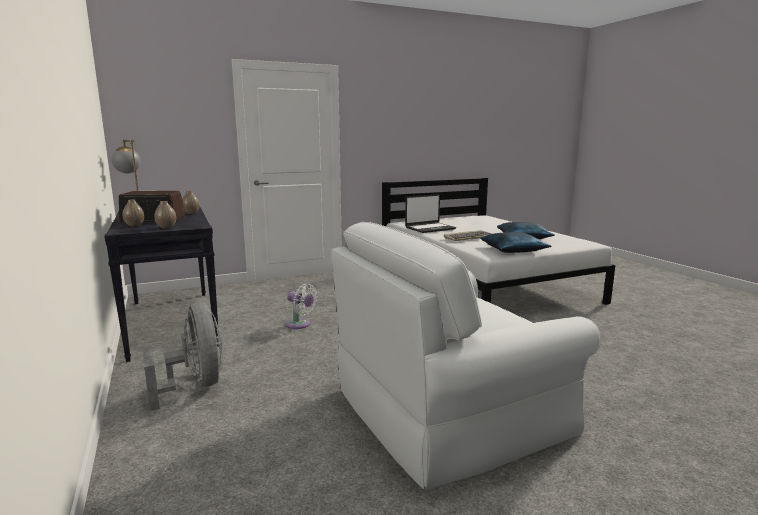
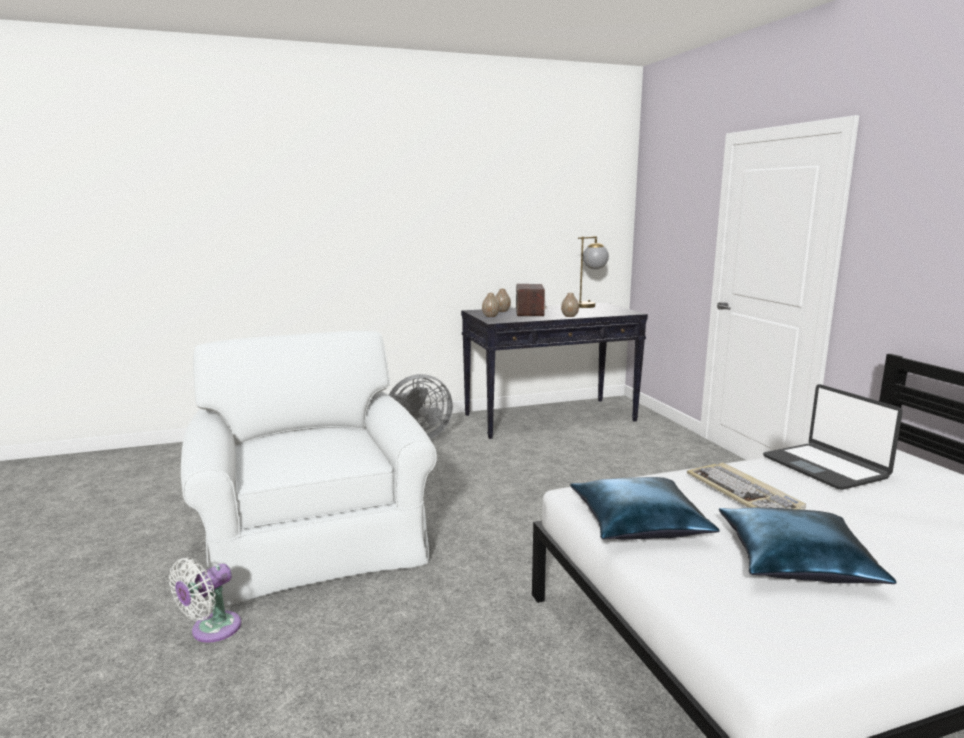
camera: 95 degrees right, 0 degrees up
(300, 325) = (543, 468): white fan -> white fan (211, 630)

